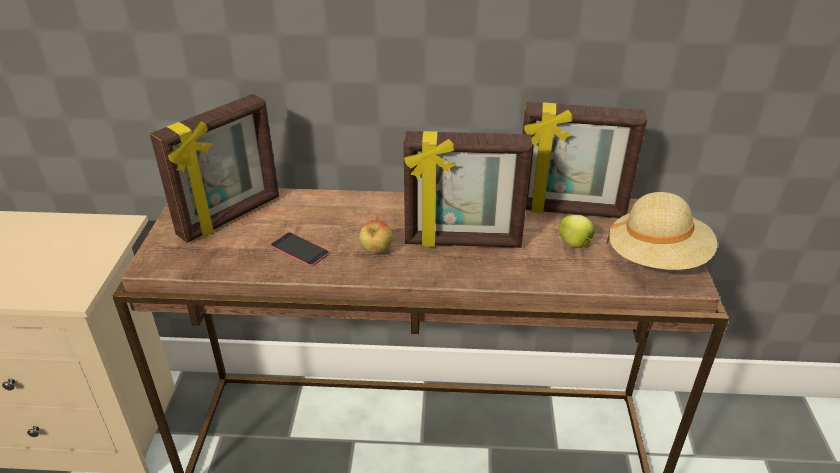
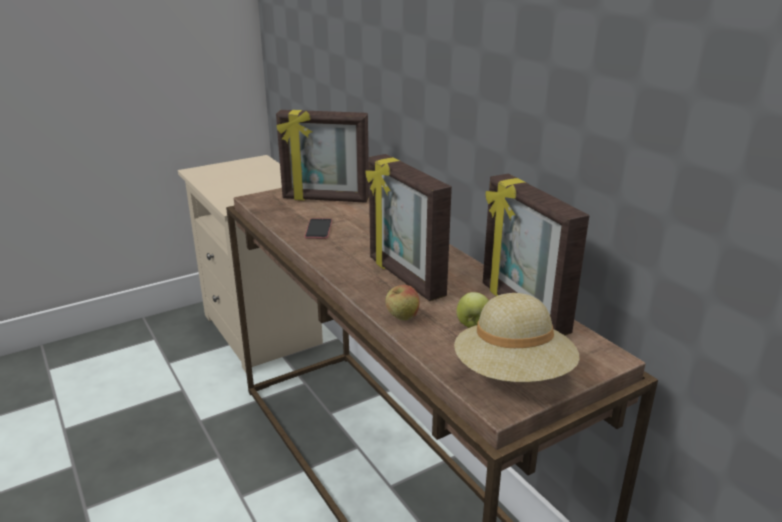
camera: 55 degrees right, 10 degrees down
(376, 251) = (349, 251): apple -> apple (402, 318)

